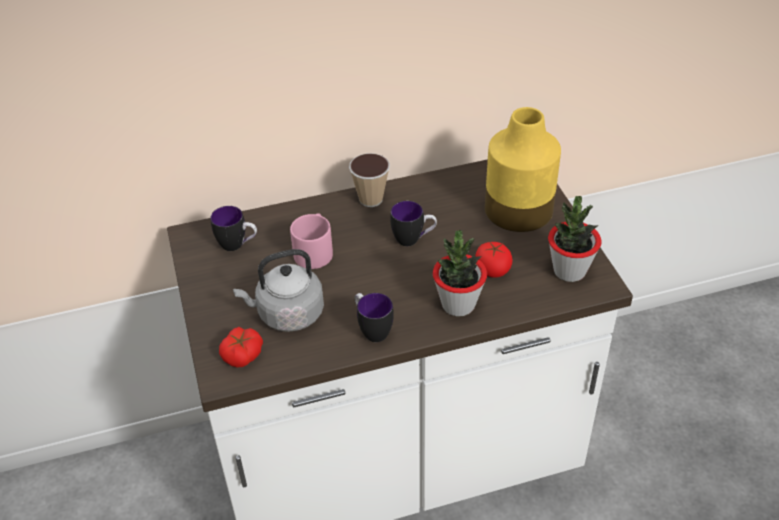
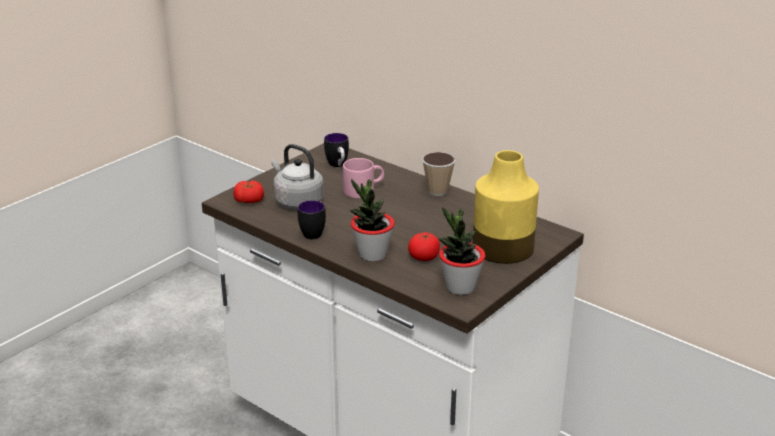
camera: 55 degrees right, 15 degrees down
(413, 240) = (416, 219): mug -> none

